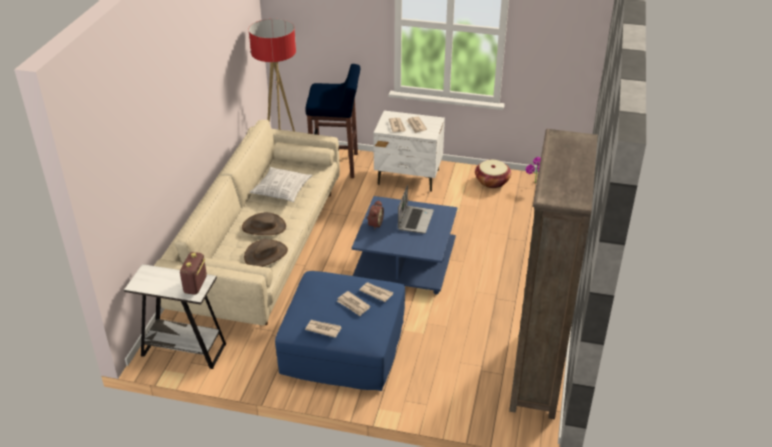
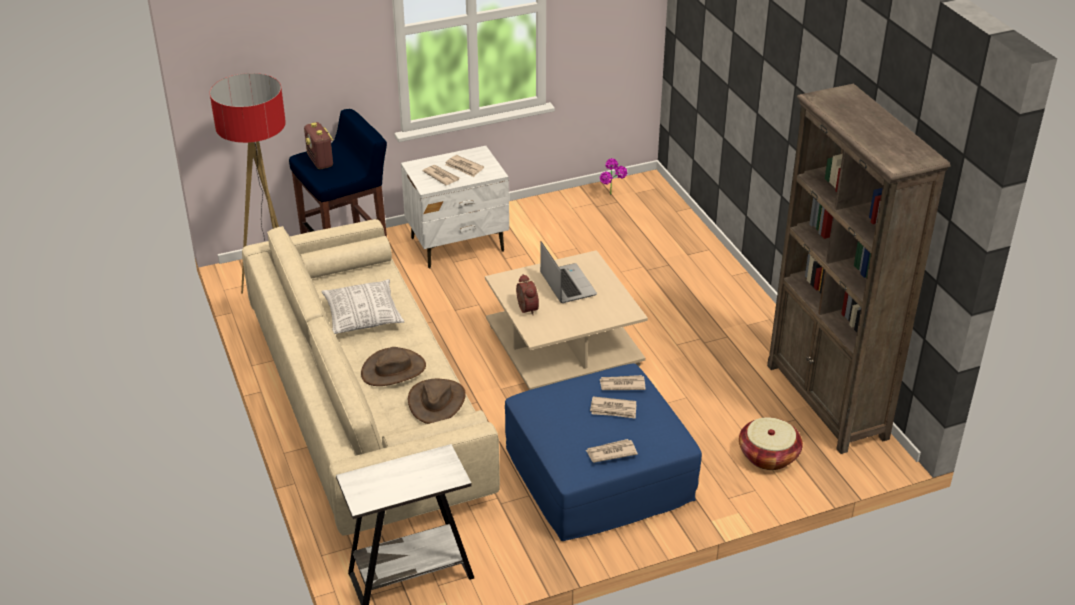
camera: 35 degrees left, 0 degrees up
(195, 285) = (440, 467): radio -> radio (320, 161)
(404, 261) = (562, 346): blue coffee table -> beige coffee table
(492, 181) = (561, 211): basket -> basket (768, 456)

